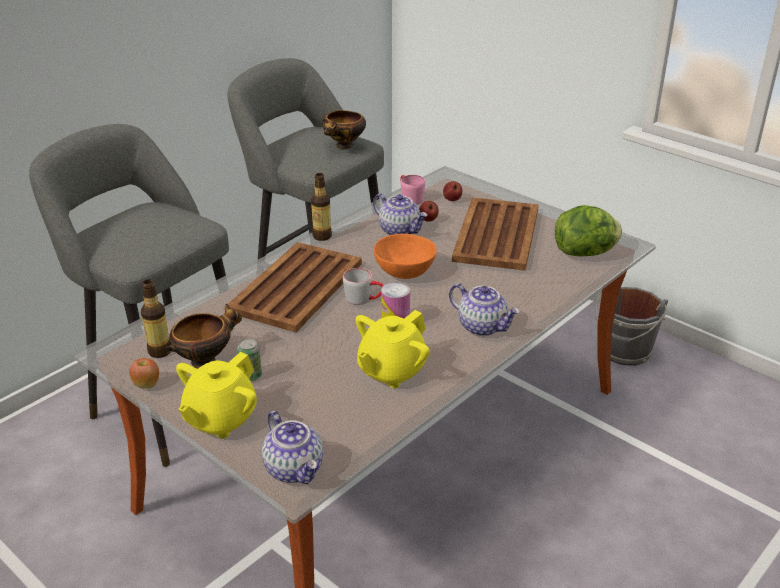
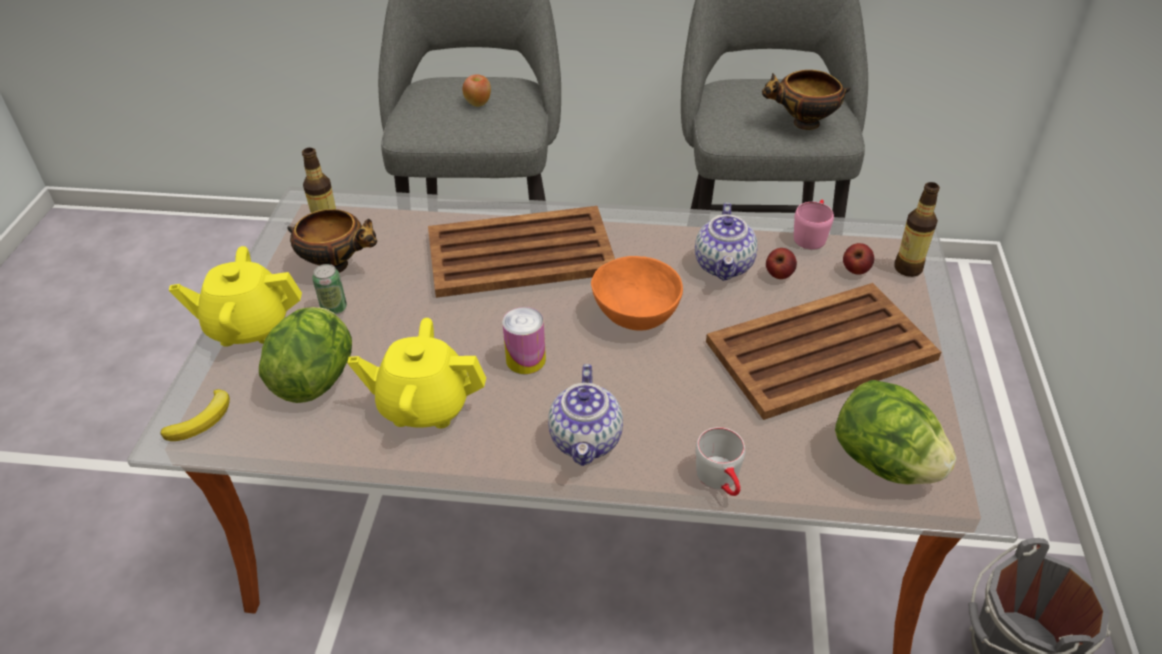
camera: 55 degrees right, 10 degrees up
(146, 384) = (271, 252): apple -> apple (478, 103)
(295, 469) = (202, 420): teapot -> banana
(313, 405) = (316, 378): none -> lettuce
(322, 236) = (641, 217): bottle -> bottle (908, 268)
(364, 299) = (548, 312): grey mug -> grey mug (722, 481)

